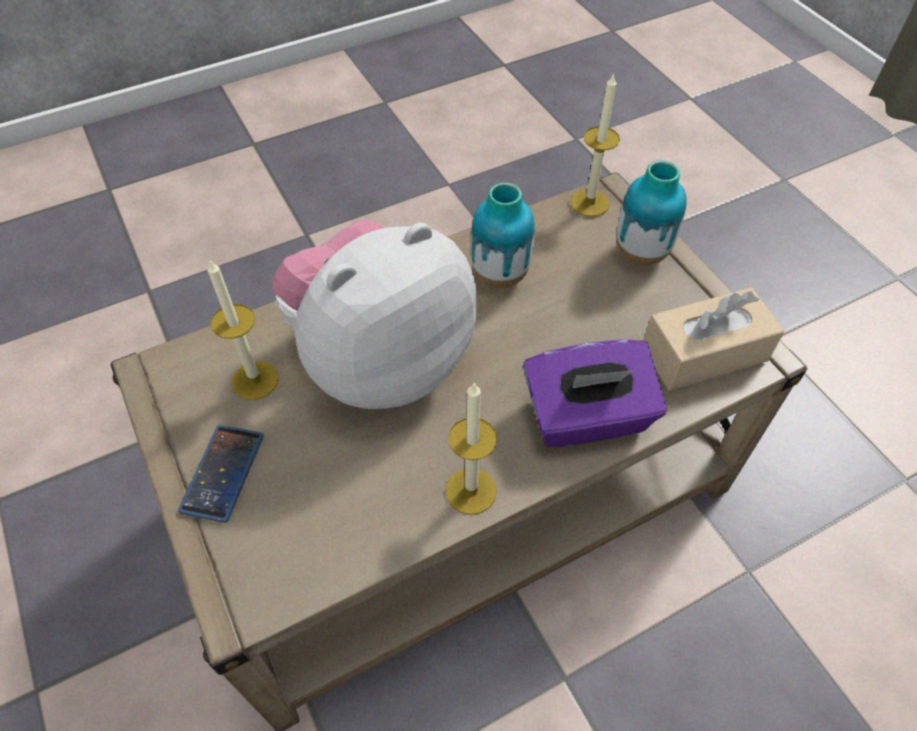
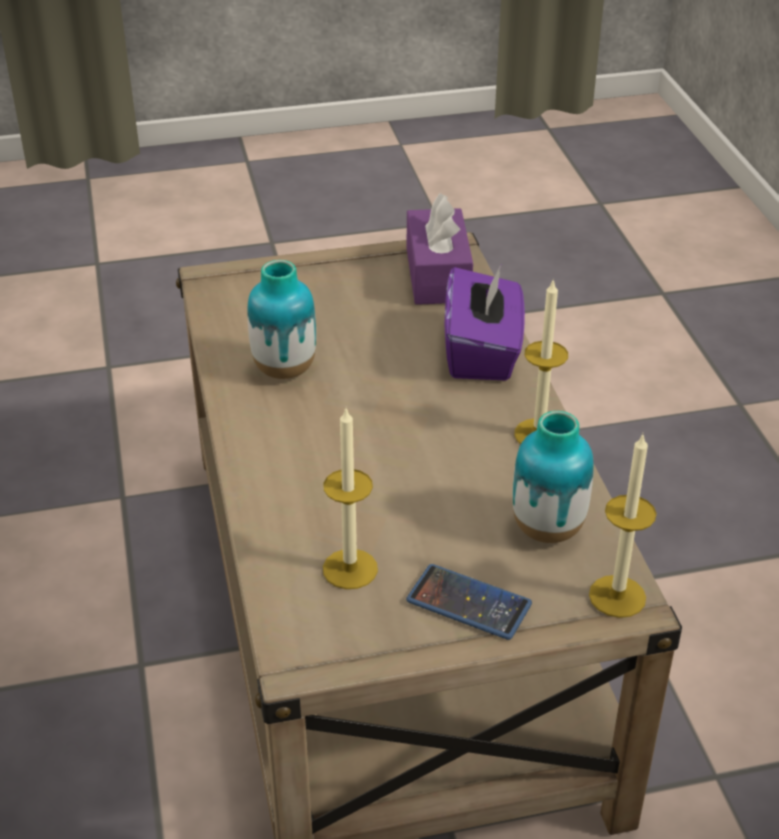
camera: 75 degrees left, 15 degrees down
(380, 361) = (363, 469): plush toy -> none
(589, 203) = (215, 292): candle -> candle (617, 596)
(641, 253) = (303, 278): vase -> vase (547, 529)
(704, 353) = (438, 275): beige tissue box -> purple tissue box

